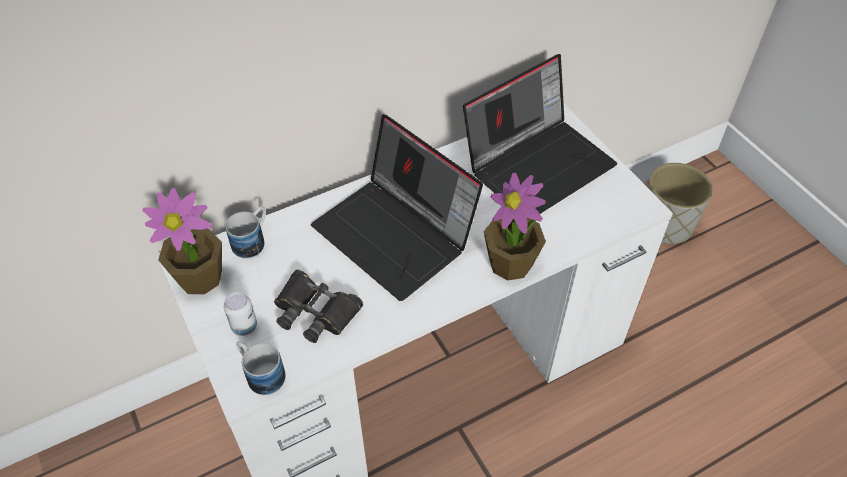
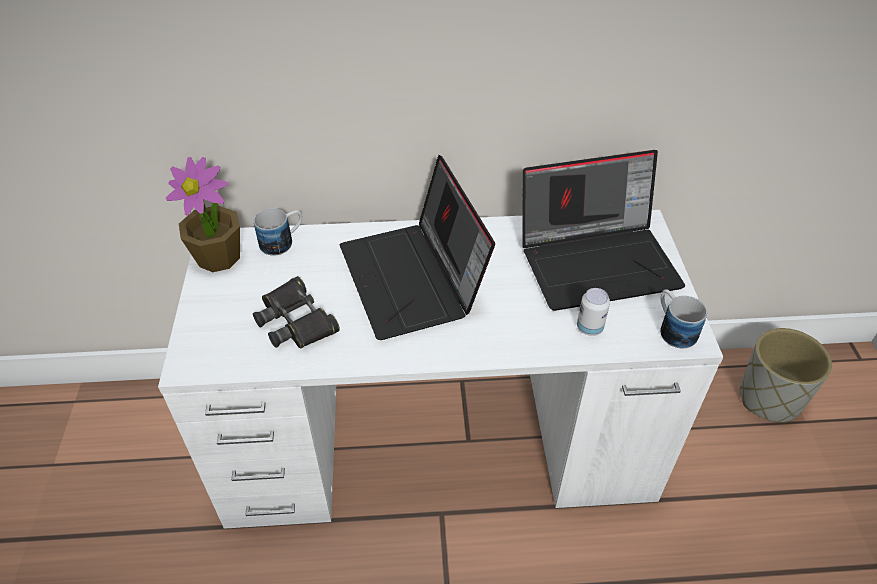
camera: 25 degrees right, 5 degrees down
(244, 326) = (226, 311): can -> can (589, 328)
(260, 373) = (213, 356): mug -> mug (673, 329)
(511, 263) = (511, 344): potted plant -> none

